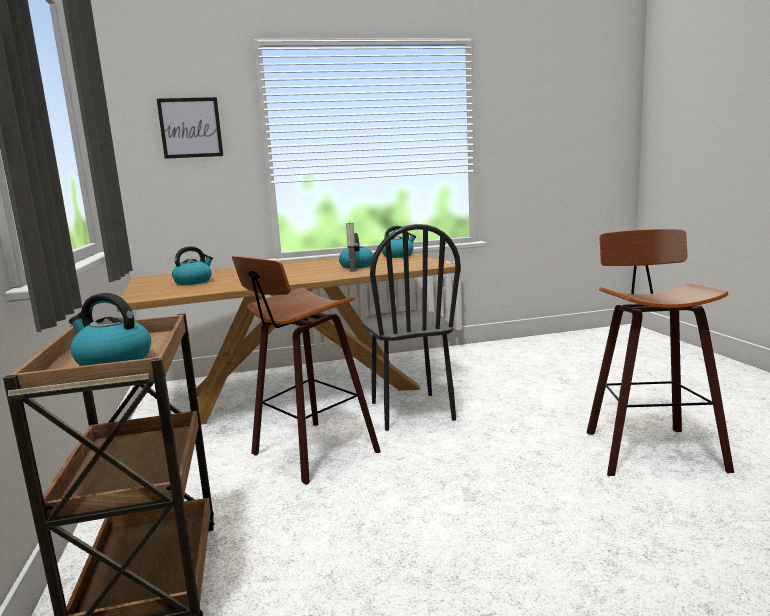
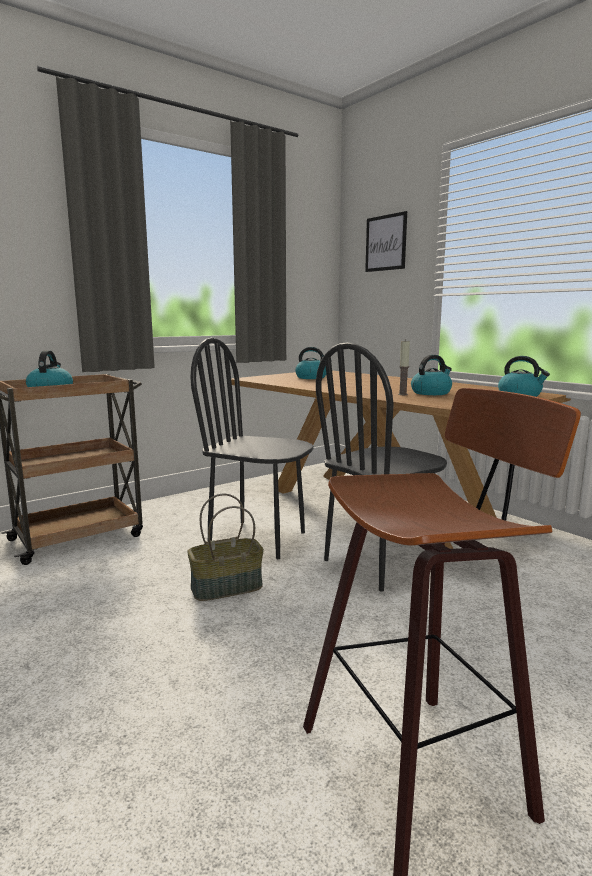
camera: 65 degrees right, 0 degrees up
(310, 453) = (258, 539): stool -> black chair
(402, 482) = (226, 588): none -> basket

